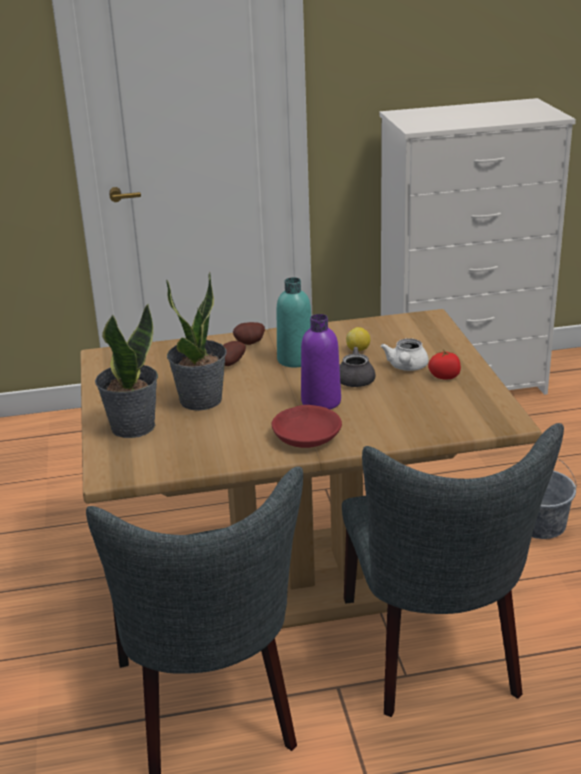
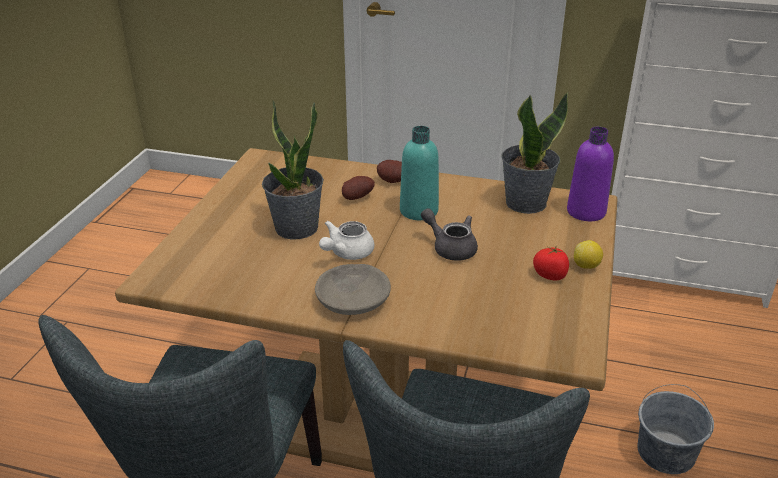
camera: 25 degrees right, 5 degrees up
(132, 426) = (215, 236): potted plant -> potted plant (525, 202)
(306, 436) = (353, 299): red bowl -> grey bowl
(321, 402) = (401, 265): purple bottle -> purple bottle (586, 212)
(358, 350) = (488, 218): lemon -> lemon (586, 266)
(406, 367) = (519, 252): white teapot -> white teapot (346, 253)

